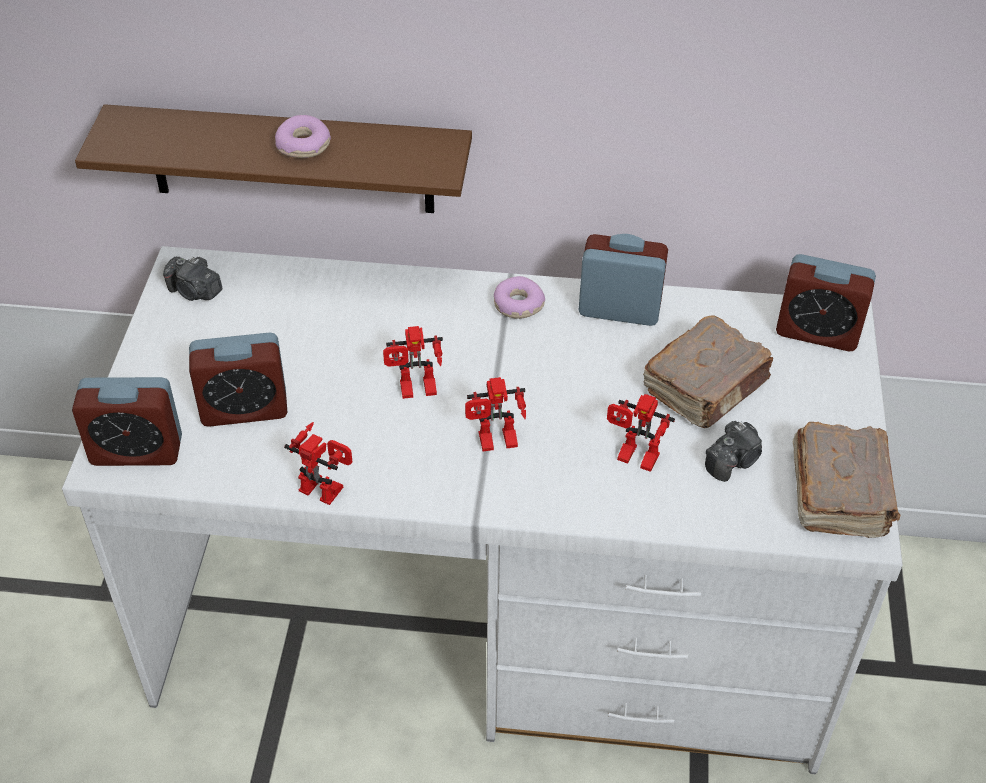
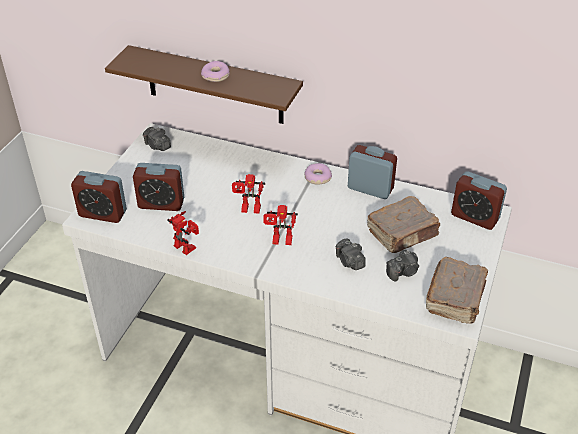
camera: 15 degrees right, 5 degrees down
(633, 459) = (349, 262): toy robot -> camera

